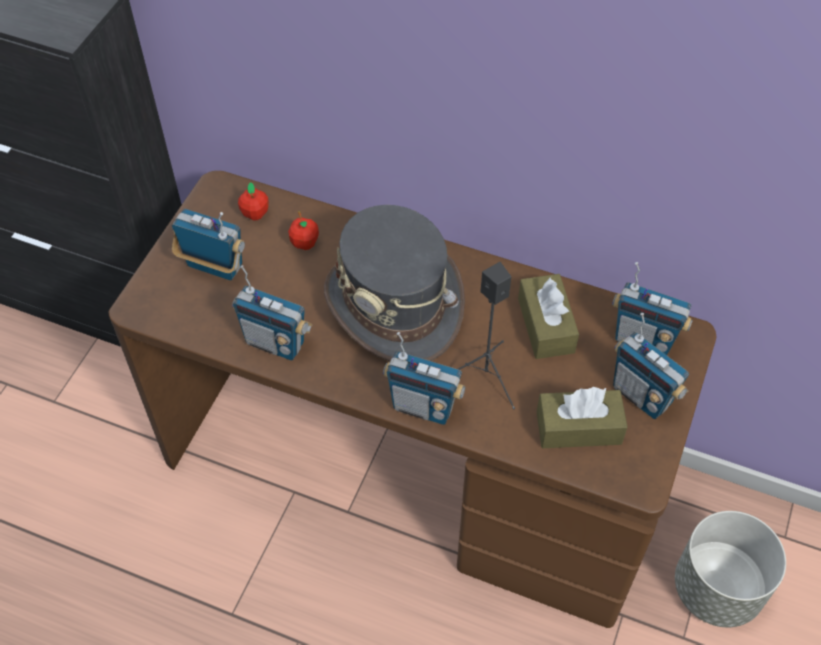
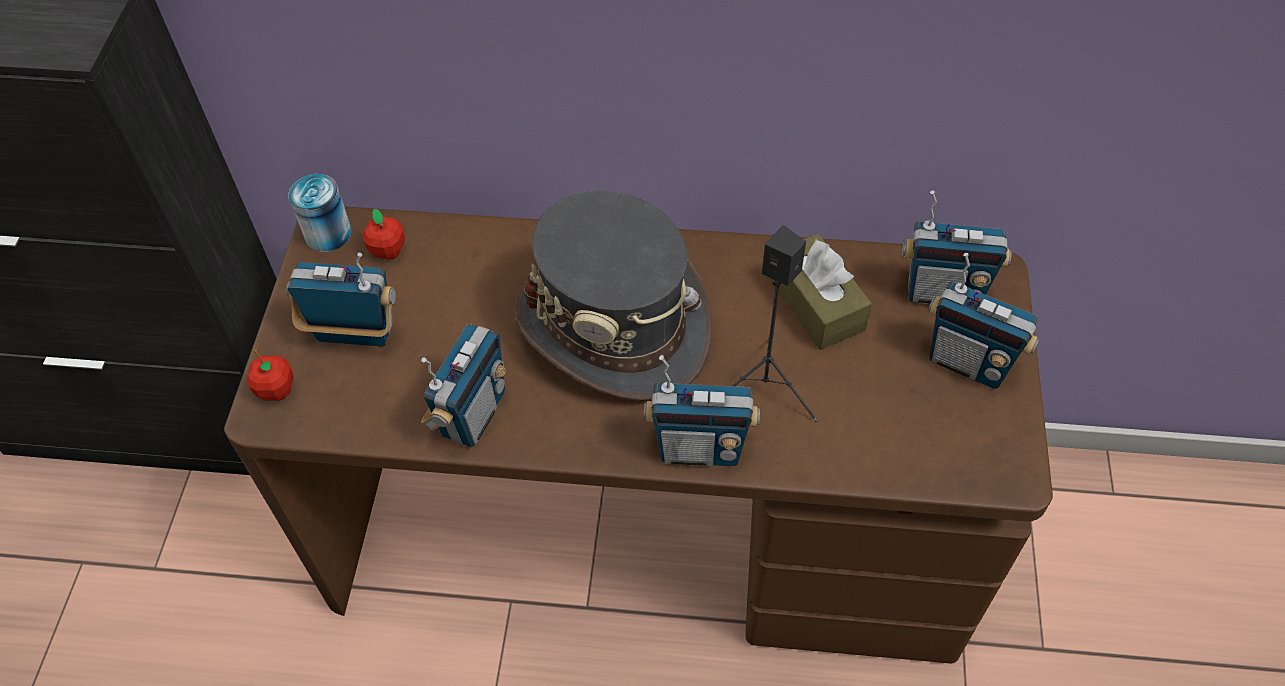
camera: 15 degrees left, 0 degrees up
(218, 192) = (328, 234): none -> can
(275, 342) = (472, 414): radio -> radio turned 75 degrees counterclockwise
(304, 243) = (468, 274): apple -> apple (277, 390)
(578, 428) = (907, 424): brown tissue box -> none
(717, 589) = (1061, 577): grey planter -> none

